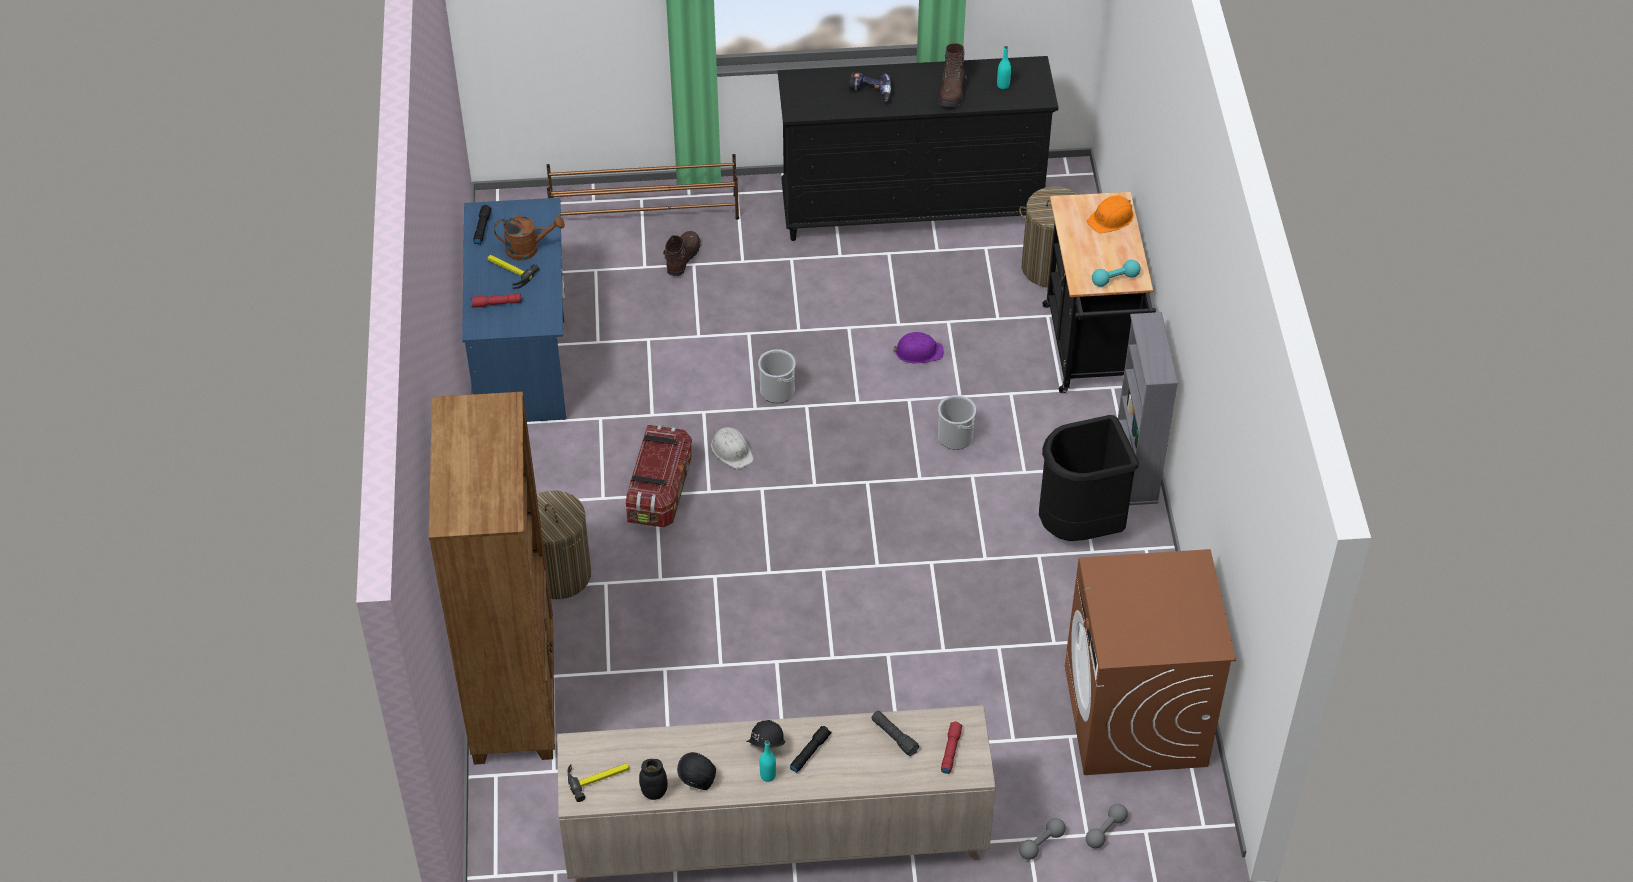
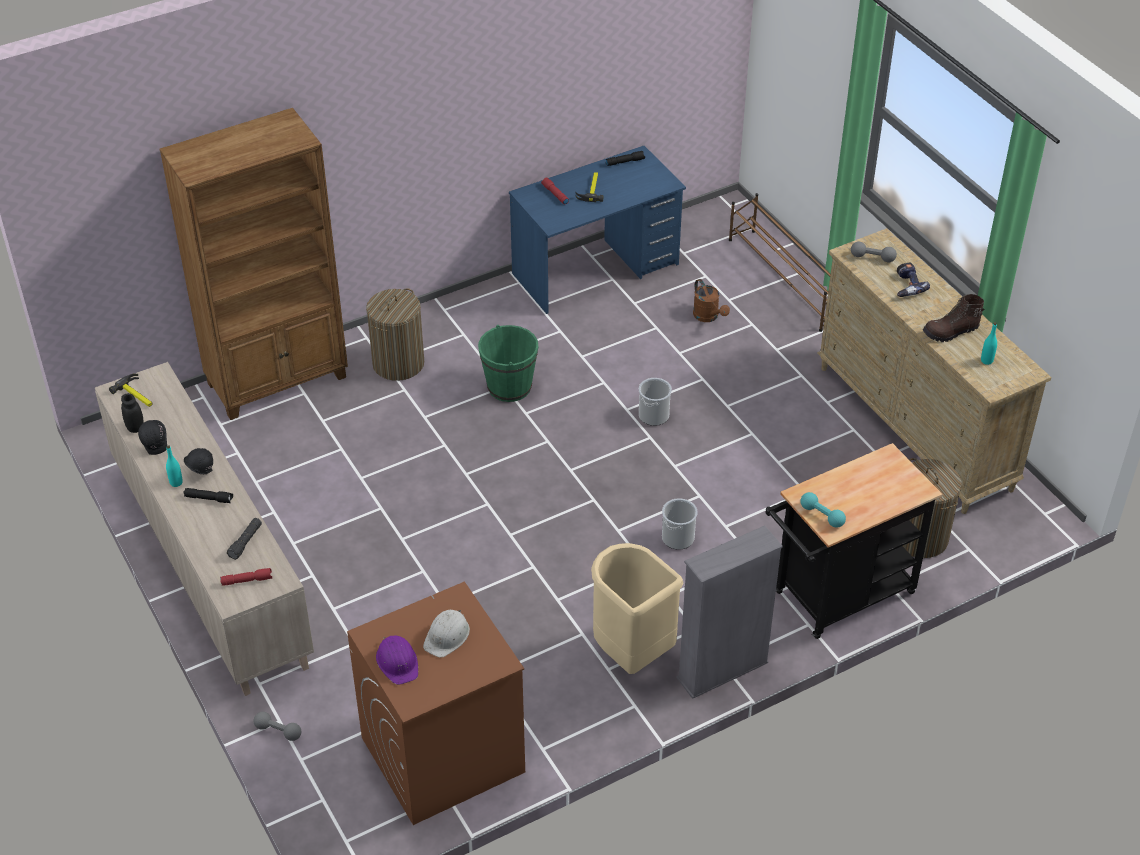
camera: 65 degrees right, 5 degrees down
(528, 249) = (620, 190): brown watering can -> brown watering can (708, 317)
(660, 491) = (509, 387): storage box -> green bucket
(682, 258) = (753, 316): brown boot -> none
(732, 450) = (575, 411): white hard hat -> white hard hat (447, 636)
(913, 210) = (914, 428): black dresser -> beige dresser
(918, 351) = (756, 484): purple hard hat -> purple hard hat (398, 662)
(1081, 527) = (631, 652): black trash can -> beige trash can
(1105, 831) = (310, 771): grey dumbbell -> grey dumbbell (872, 258)
(1111, 218) = (897, 491): orange hard hat -> none

